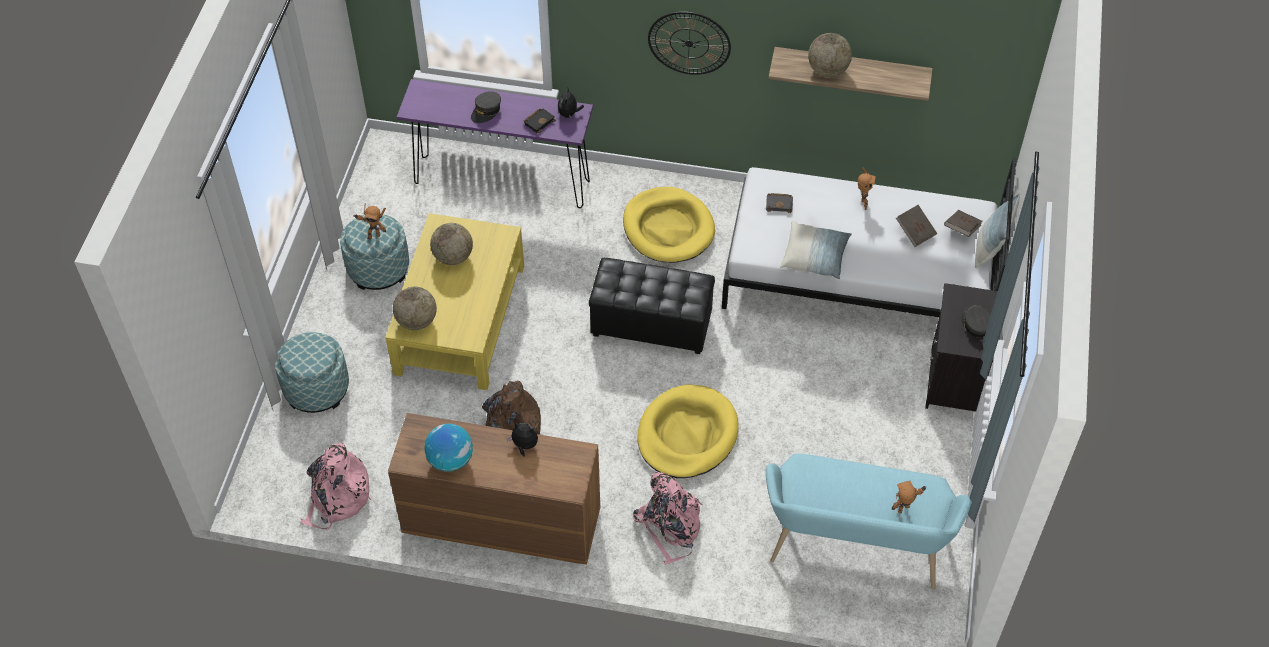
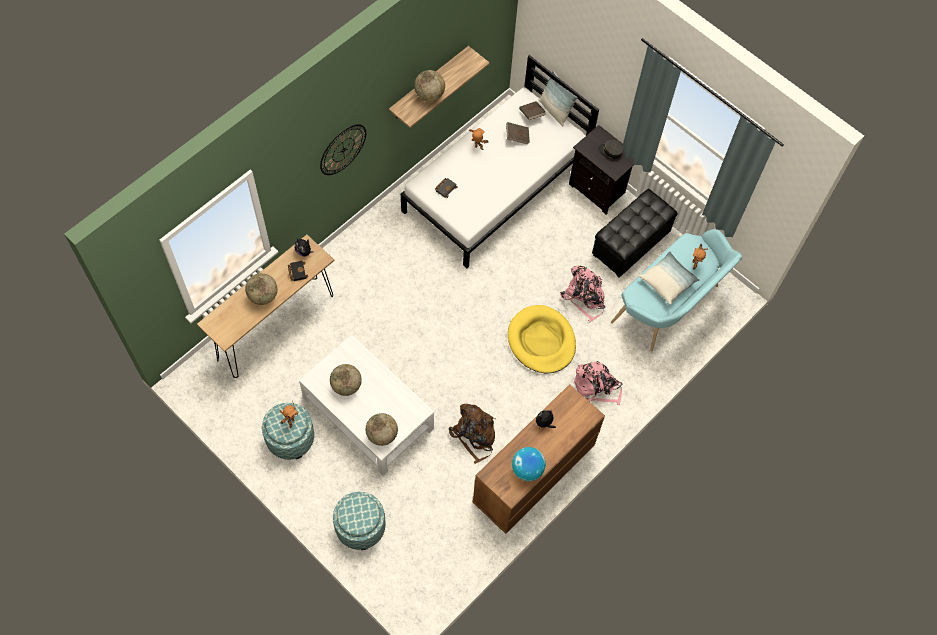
camera: 60 degrees left, 10 degrees up
(337, 498) = (453, 558): pink backpack -> pink backpack (584, 297)
(460, 318) = (367, 413): yellow coffee table -> white coffee table
(486, 111) = (263, 296): grey cap -> globe
(502, 182) = (276, 327): purple console table -> brown console table
(651, 324) = (451, 311): black ottoman -> black ottoman (630, 244)
(668, 228) = (386, 258): yellow dog bed -> none
(814, 257) = (497, 196): pillow -> pillow (667, 281)

